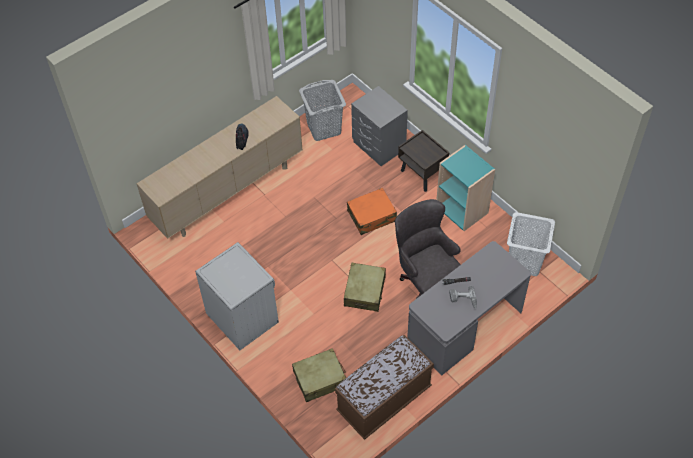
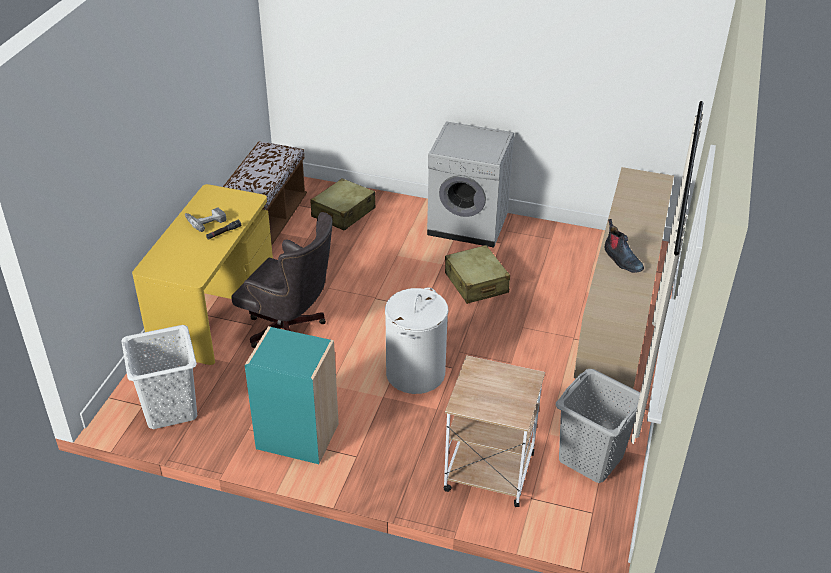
camera: 145 degrees right, 15 degrees down
(365, 291) = (357, 295): beige suitcase -> beige suitcase (476, 283)
(372, 216) = (415, 373): orange suitcase -> white laundry basket
(378, 146) = (487, 470): grey nightstand -> beige cart
(422, 175) = (388, 459): brown nightstand -> none
(464, 328) = (214, 309): grey desk -> yellow desk

